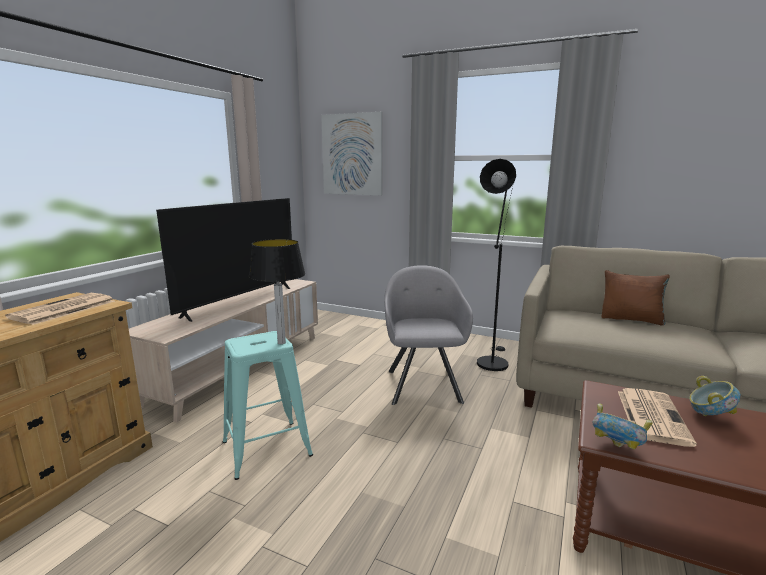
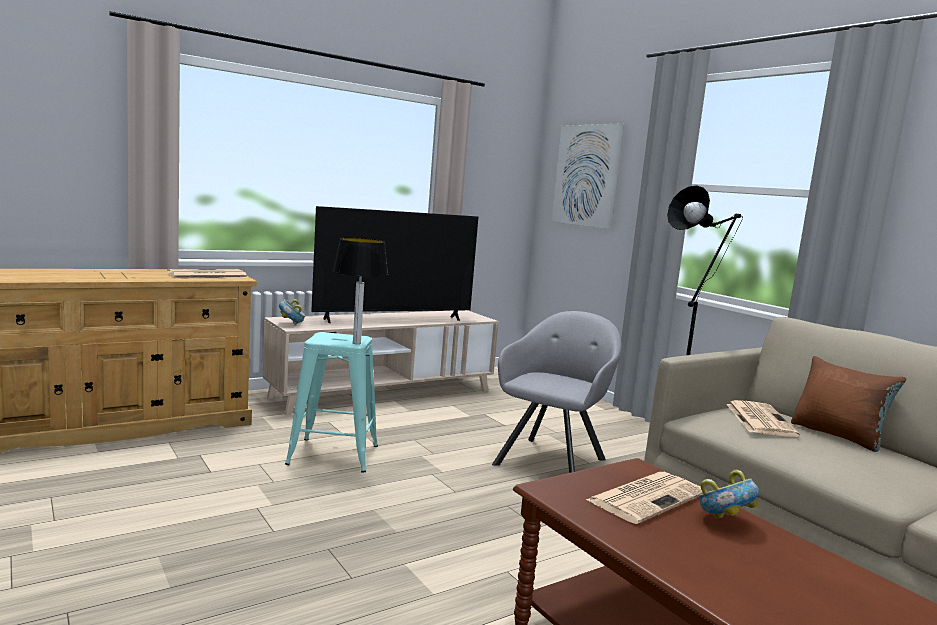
camera: 30 degrees right, 5 degrees down
(587, 321) = (759, 419): none -> newspaper
(616, 449) = (546, 497): bowl -> bowl (291, 324)

